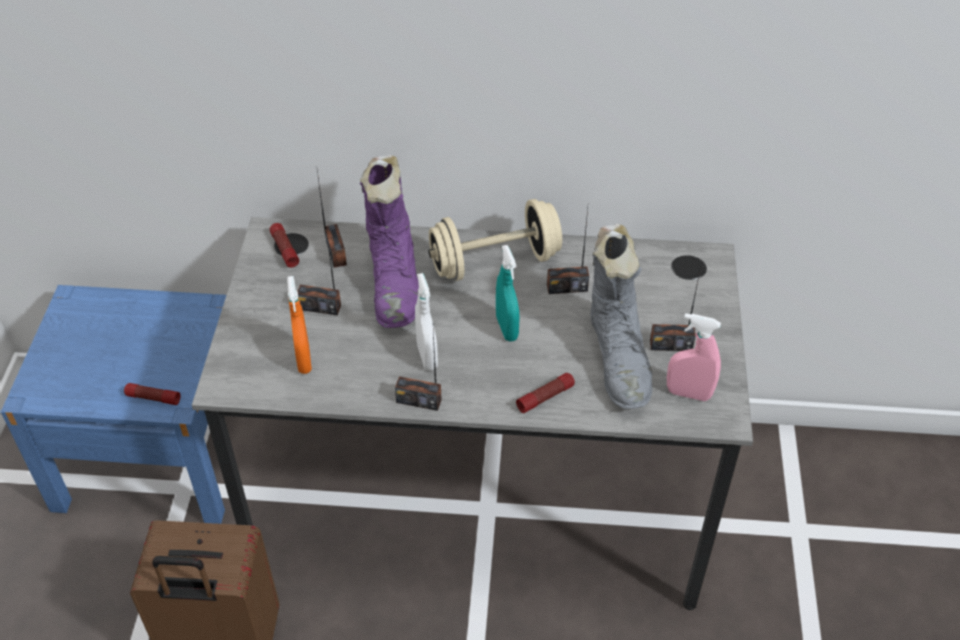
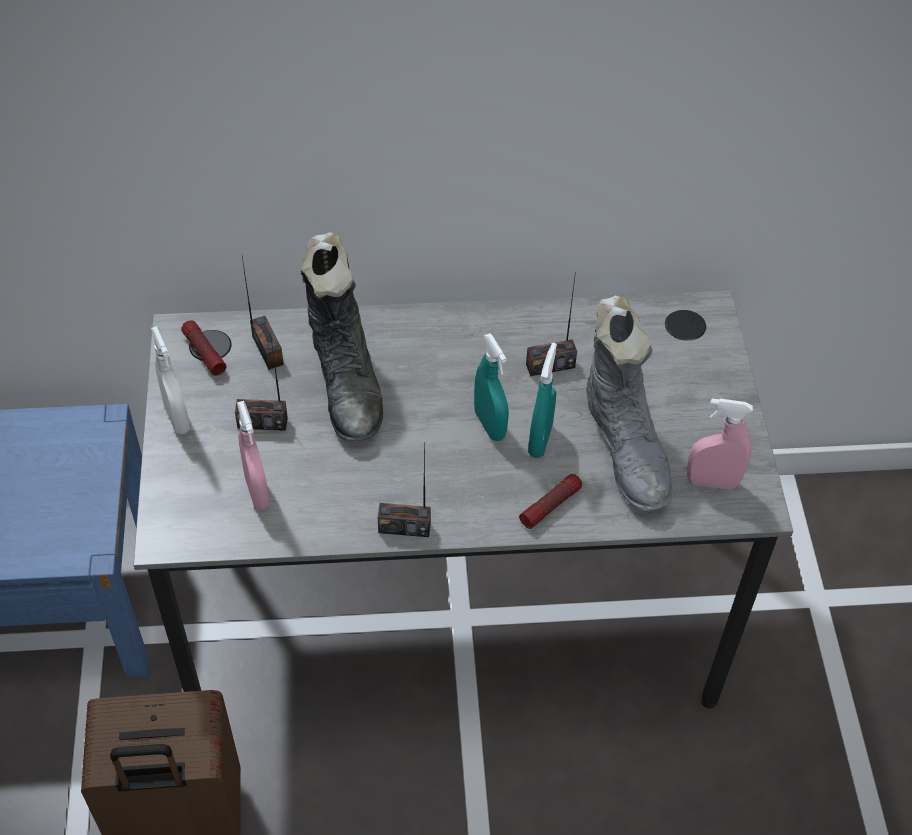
camera: 10 degrees left, 5 degrees up
(153, 398) = (60, 547): flashlight -> none
(304, 360) = (257, 492): orange spray bottle -> pink spray bottle
(395, 284) = (348, 383): purple boot -> black boot
(427, 357) = (403, 471): white spray bottle -> white spray bottle (177, 418)
(495, 262) = (459, 342): beige dumbbell -> none
(547, 345) = (540, 440): none -> turquoise spray bottle
(671, 345) = (682, 424): radio -> none

